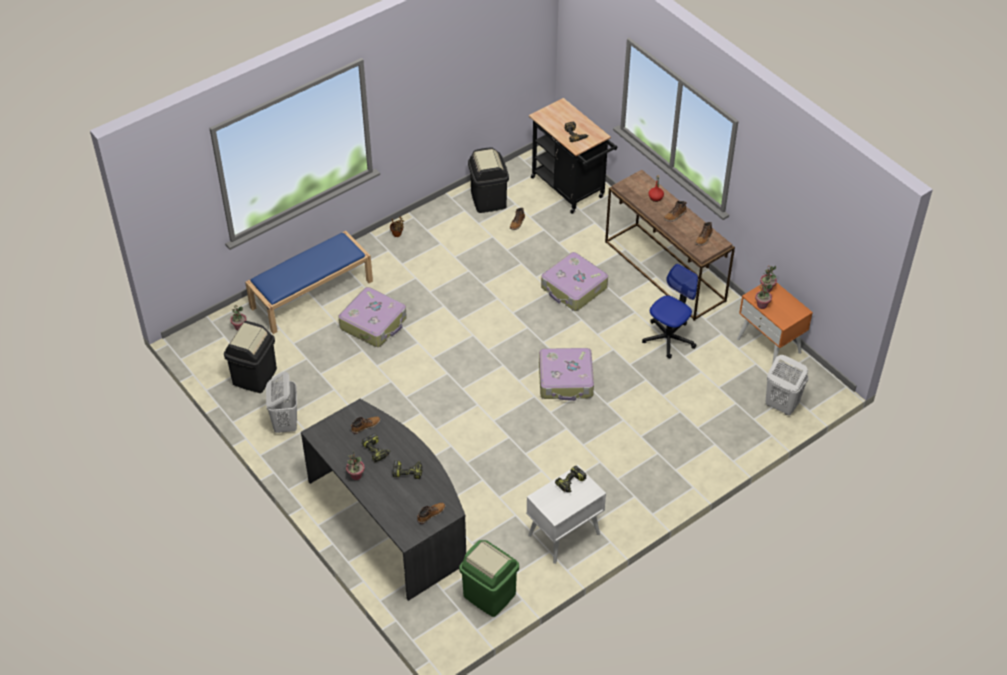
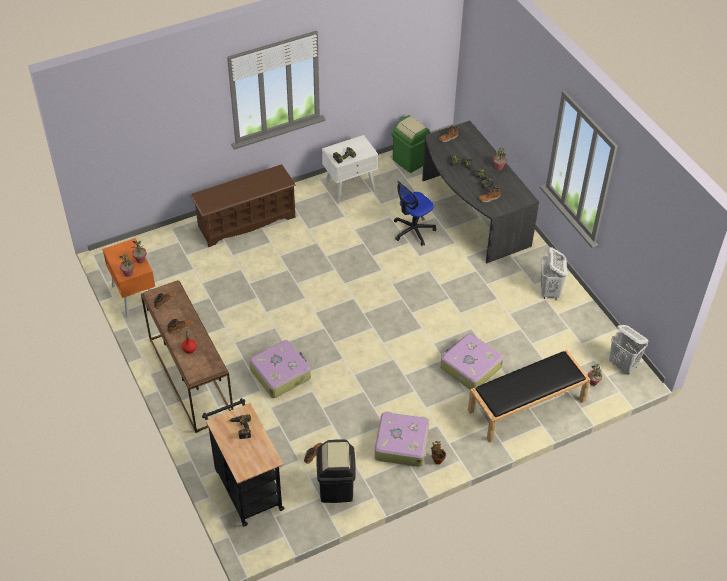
camera: 170 degrees left, 0 degrees up
(254, 376) = (577, 334): black trash can -> none
(312, 293) = (526, 406): blue bench -> black bench
(566, 380) = (314, 292): suitcase -> suitcase (401, 443)
(669, 338) = (215, 314): office chair -> office chair (413, 230)
(682, 460) = (246, 221): none -> brown shoe rack
(781, 405) = (152, 248): white laundry basket -> white laundry basket (623, 365)

